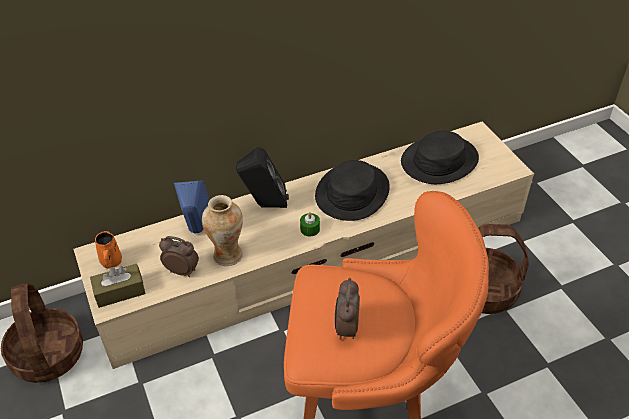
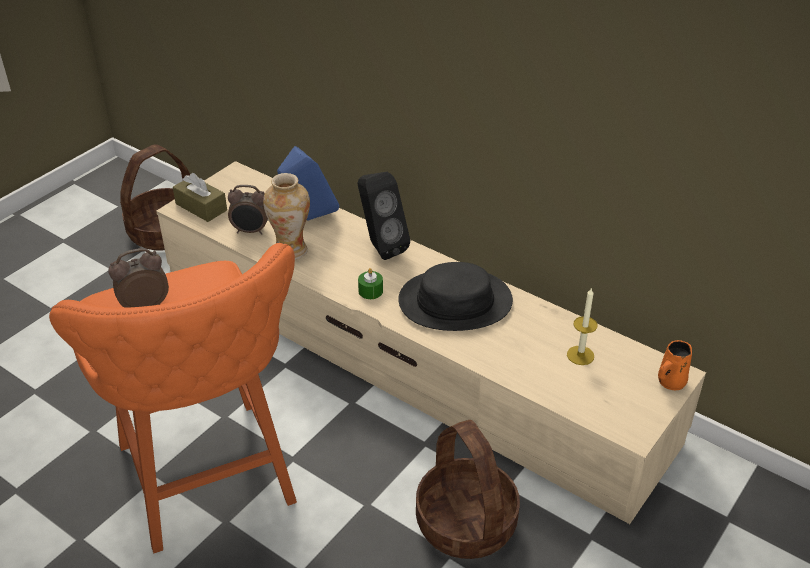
camera: 60 degrees right, 5 degrees down
(111, 262) = (232, 187): orange mug -> orange mug (670, 382)
(182, 270) = (251, 231): alarm clock -> alarm clock turned 105 degrees clockwise
(439, 160) = (580, 355): black hat -> candle

